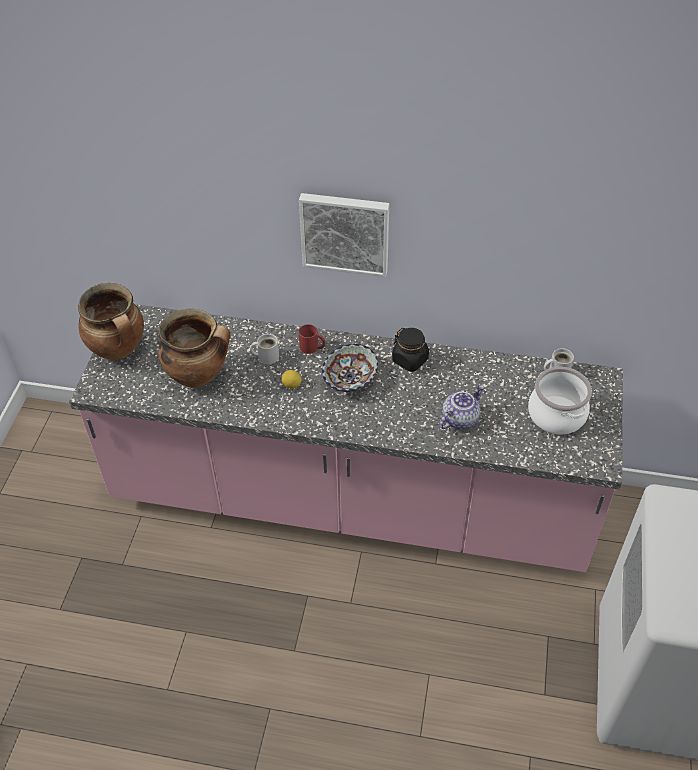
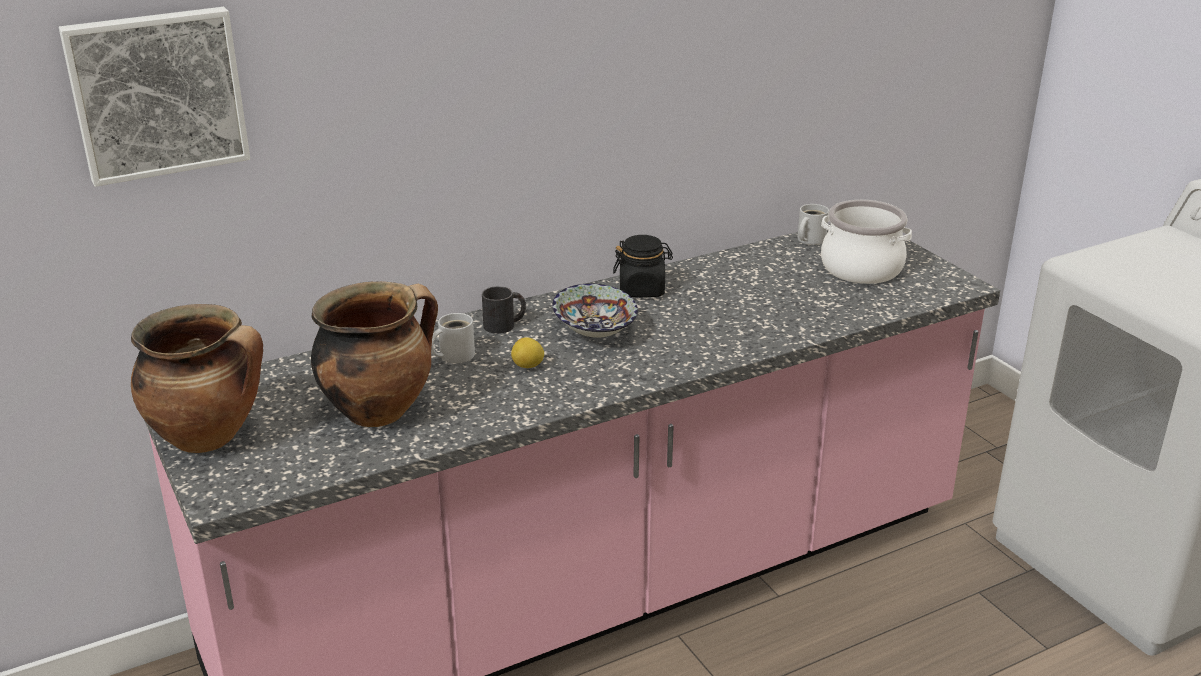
camera: 40 degrees left, 20 degrees down
(312, 347) = (505, 325): red mug -> black mug
(345, 232) = (514, 109): picture -> picture (157, 93)
(459, 419) = (771, 311): teapot -> none

